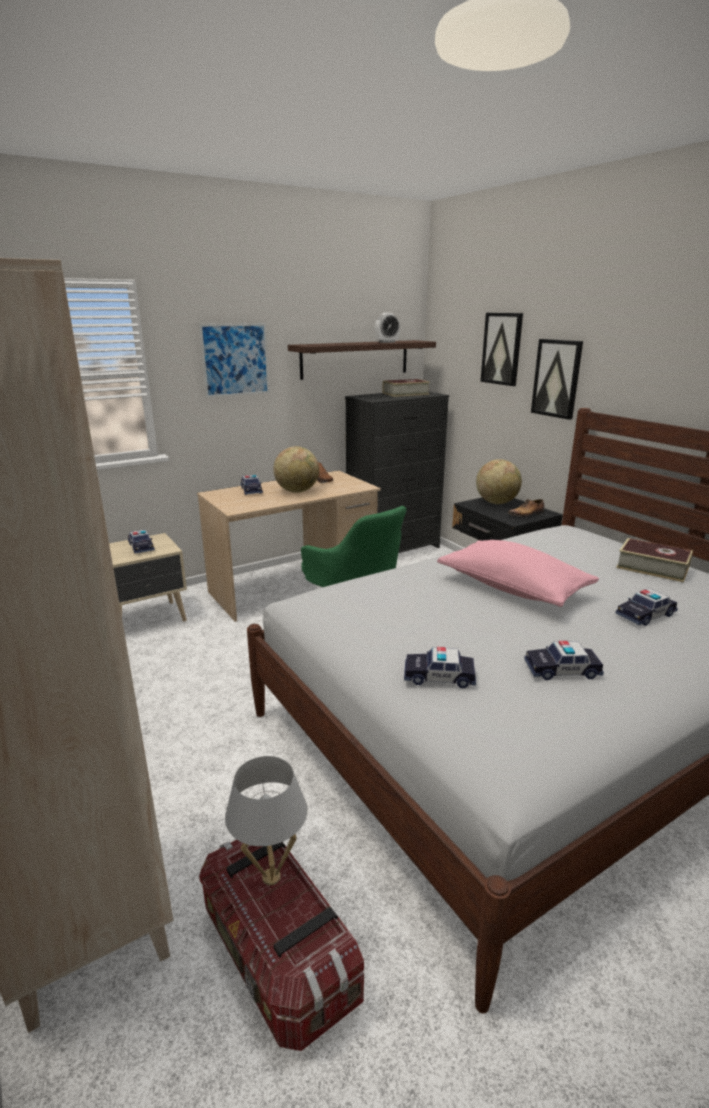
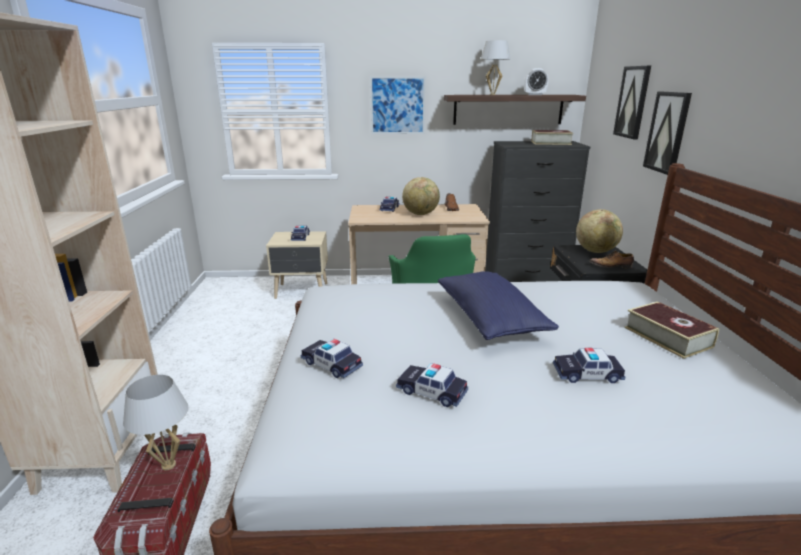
camera: 30 degrees right, 0 degrees up
(343, 343) = (492, 94): none -> white table lamp
(513, 588) = (490, 319): pink pillow -> blue pillow

